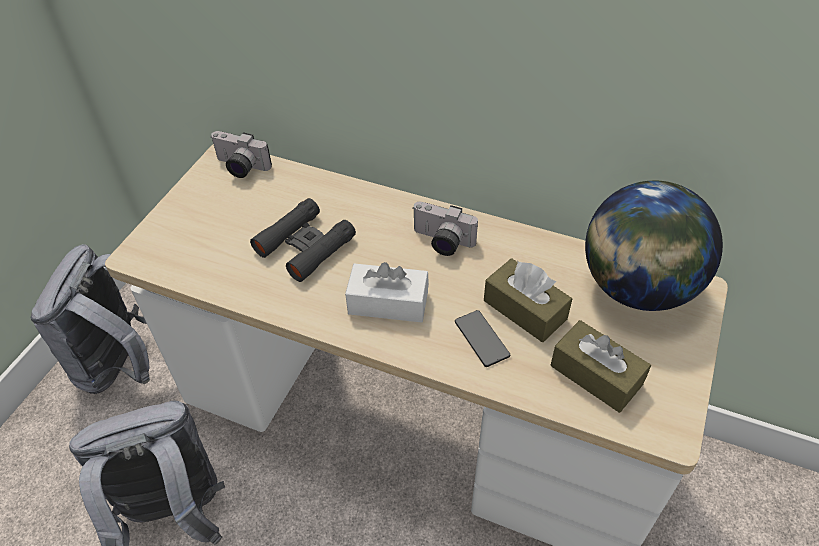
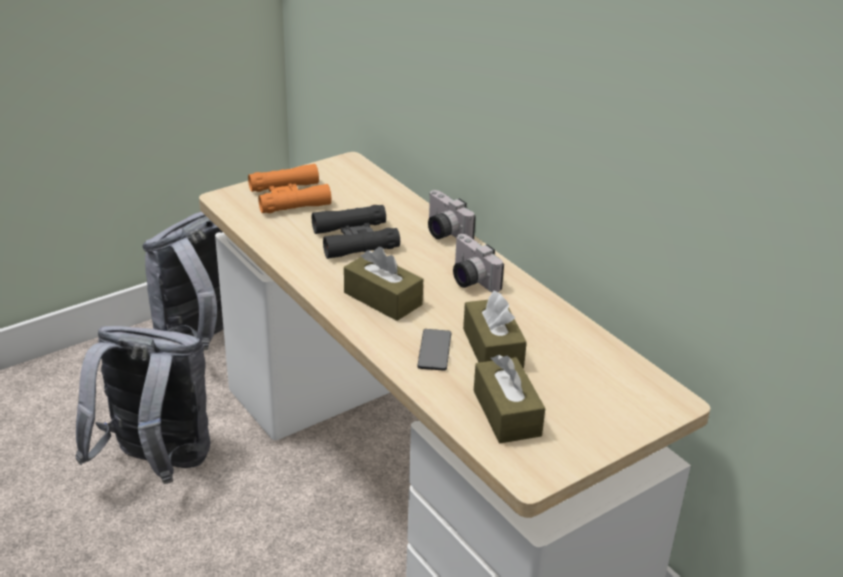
camera: 30 degrees right, 15 degrees down
(200, 224) = (289, 197): none -> orange binoculars
(240, 168) = (355, 173): camera -> camera (443, 232)
(388, 303) = (383, 299): white tissue box -> brown tissue box
(637, 288) = (613, 376): globe -> none

